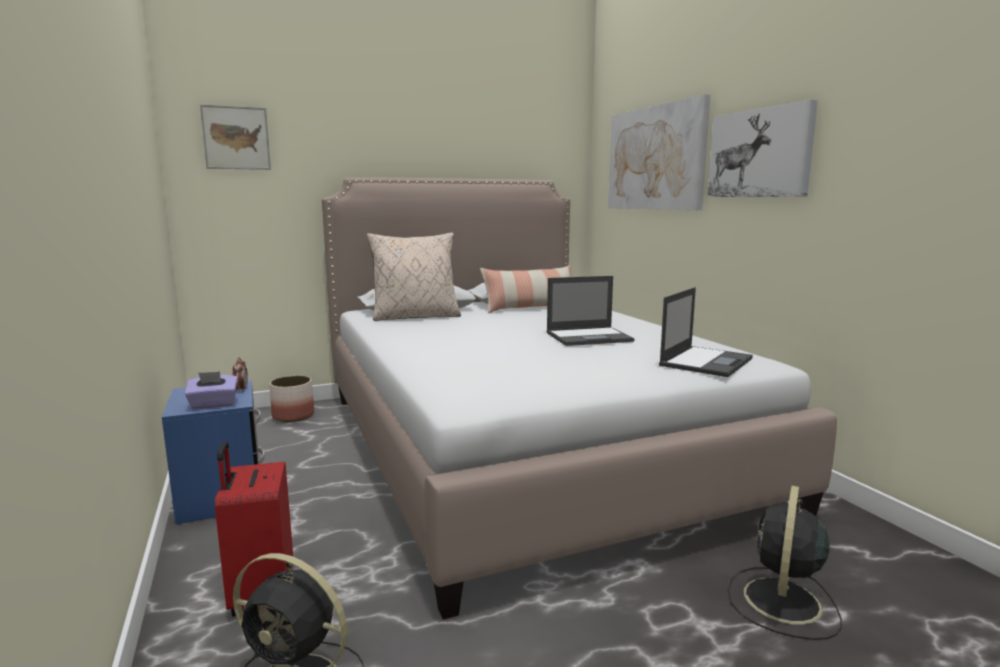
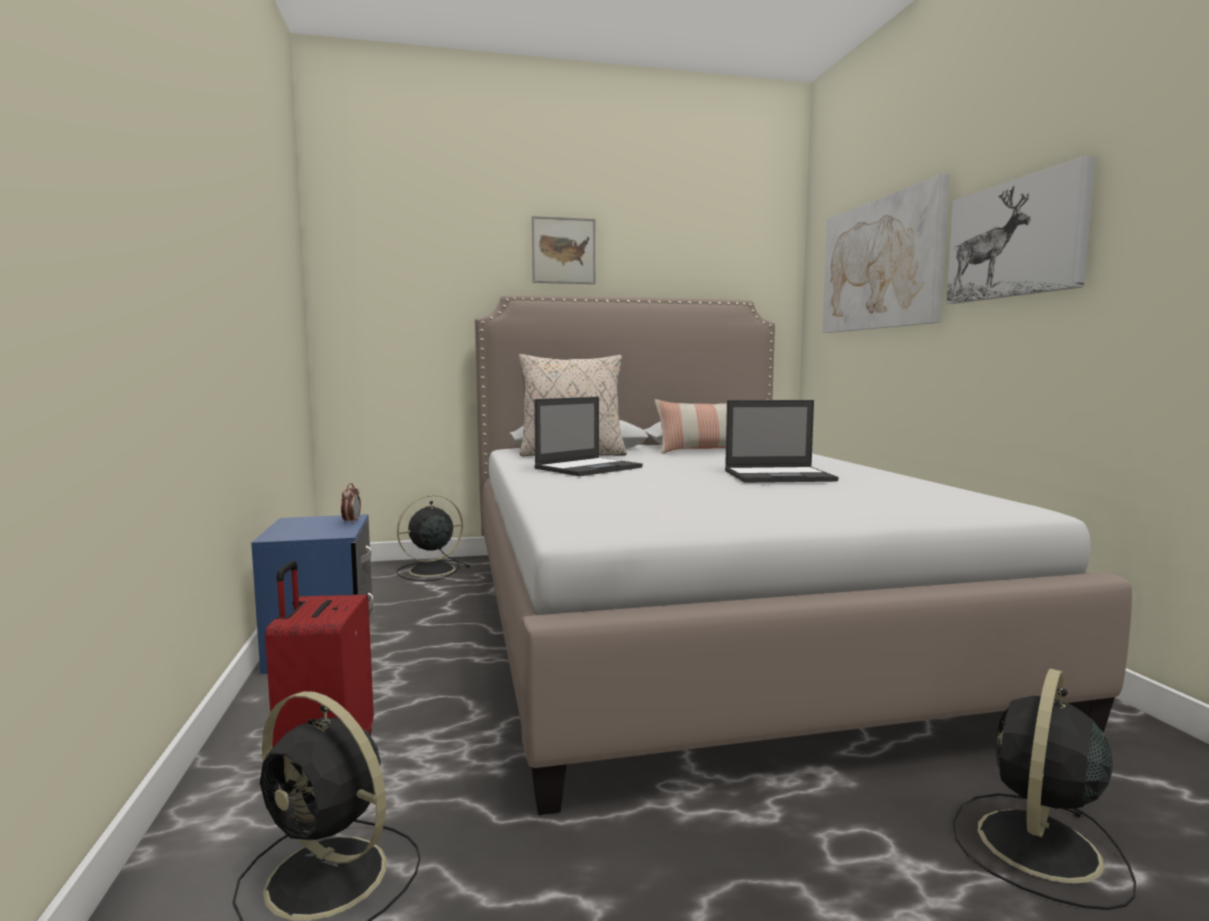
camera: 10 degrees right, 5 degrees down
(213, 405) = (313, 534): purple tissue box -> none
(236, 138) = (385, 251): picture -> picture (563, 250)
(293, 416) = (430, 570): planter -> black fan
(706, 361) = (932, 502): laptop -> laptop (589, 468)

